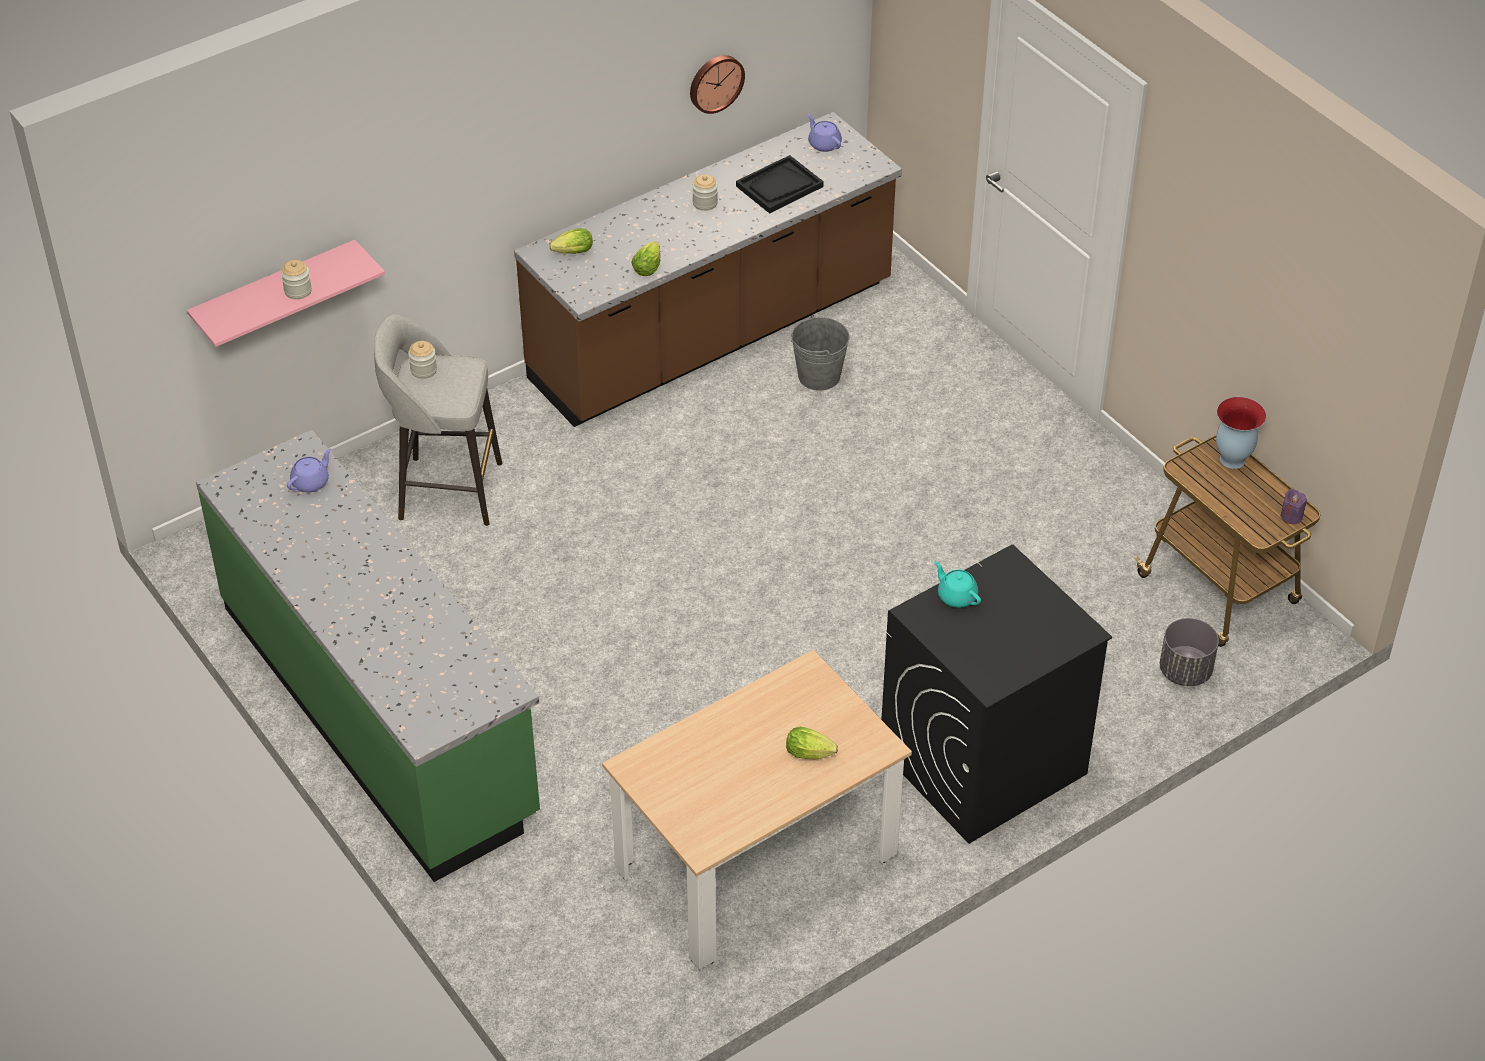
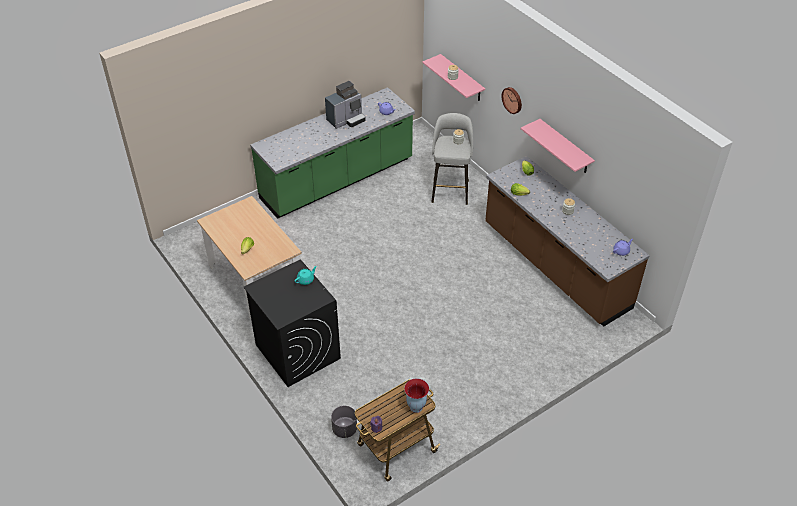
camera: 90 degrees right, 0 degrees up
(332, 560) = (346, 120): none -> coffee machine
(601, 128) = (565, 147): none -> pink shelf
(715, 82) = (608, 181): wall clock -> wall clock (512, 100)
(779, 186) = (584, 235): black tray -> none
(819, 376) = (532, 303): grey bucket -> none

